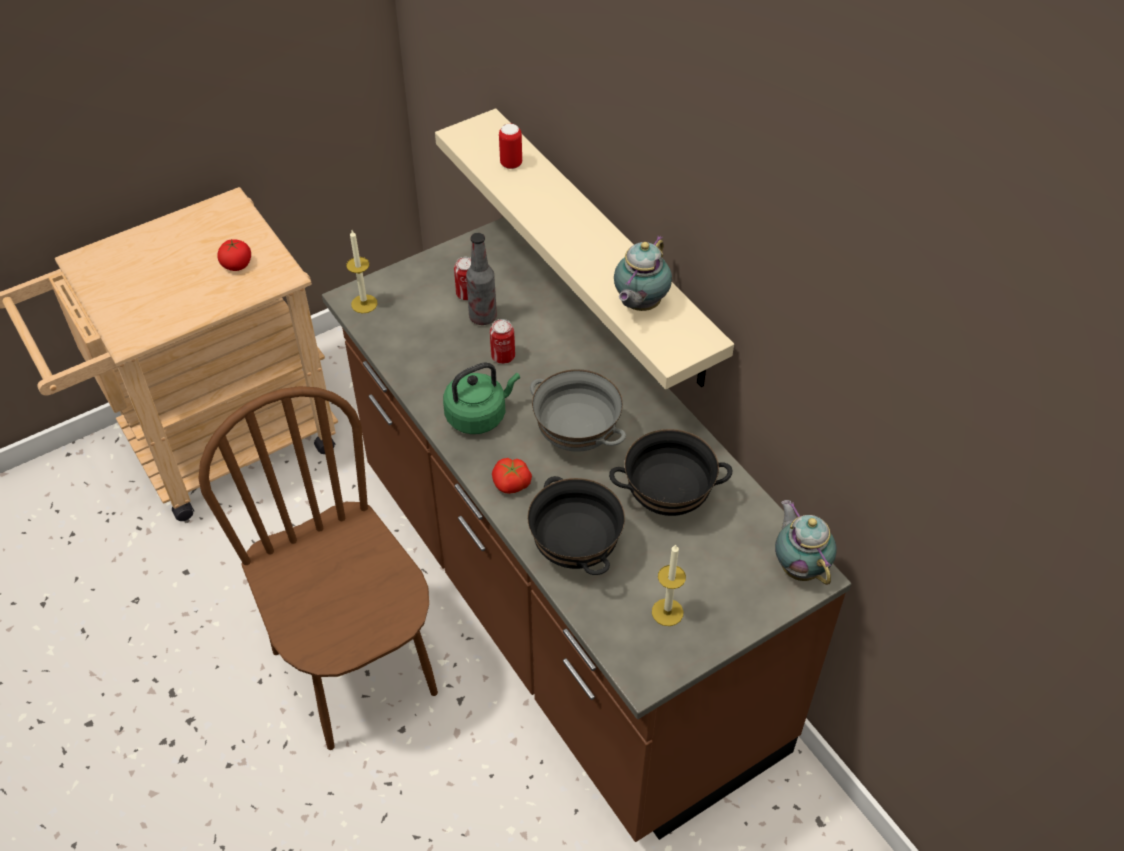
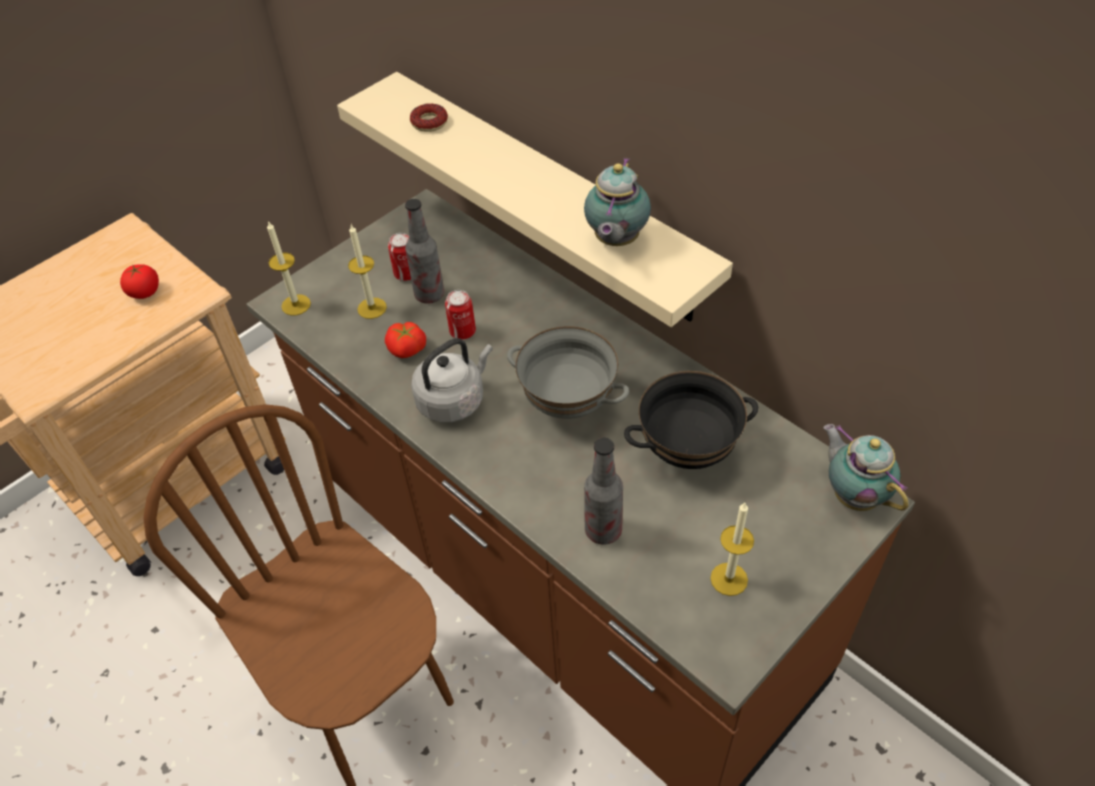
camera: 10 degrees left, 0 degrees up
(429, 319) = (372, 308): none -> candle
(479, 415) = (453, 400): green kettle -> grey kettle
(511, 164) = (429, 122): can -> donut
(512, 484) = (511, 468): tomato -> tomato (407, 349)
(574, 551) = (603, 530): black bowl -> bottle

